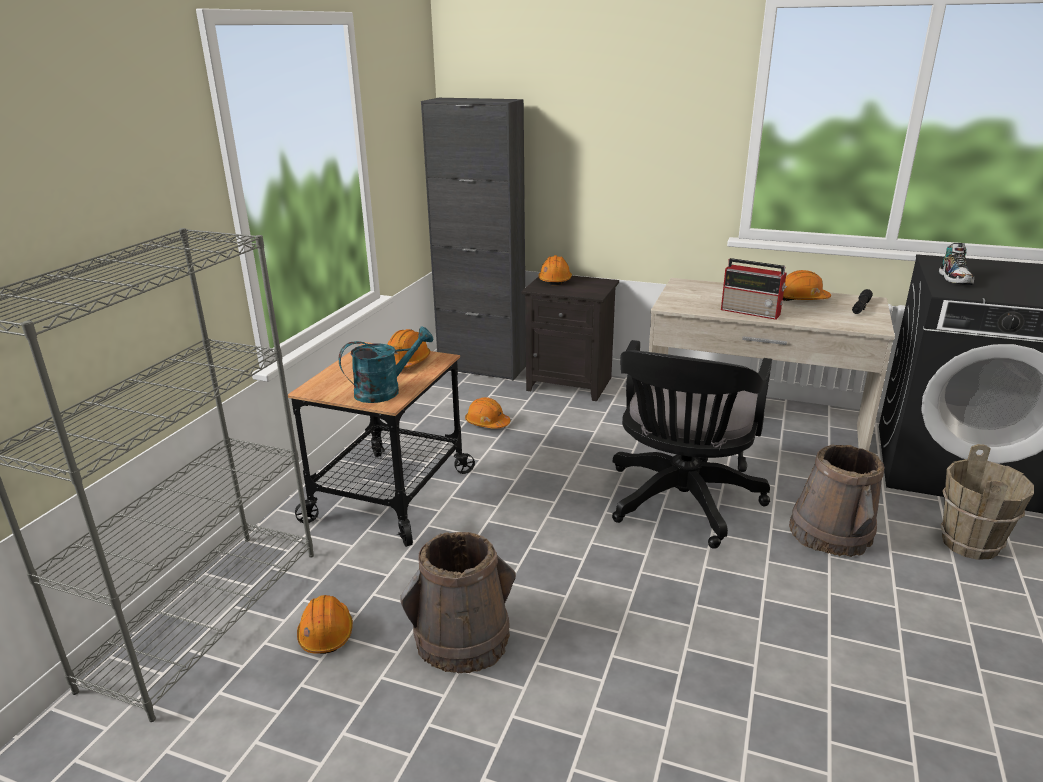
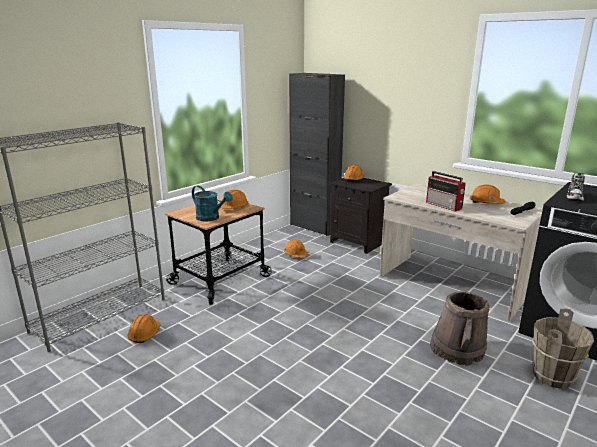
camera: 20 degrees right, 5 degrees down
(385, 391) = (211, 218): turquoise watering can -> turquoise watering can turned 45 degrees clockwise
(462, 638) = (205, 352): brown bucket -> none
(680, 504) = (373, 315): black office chair -> none

